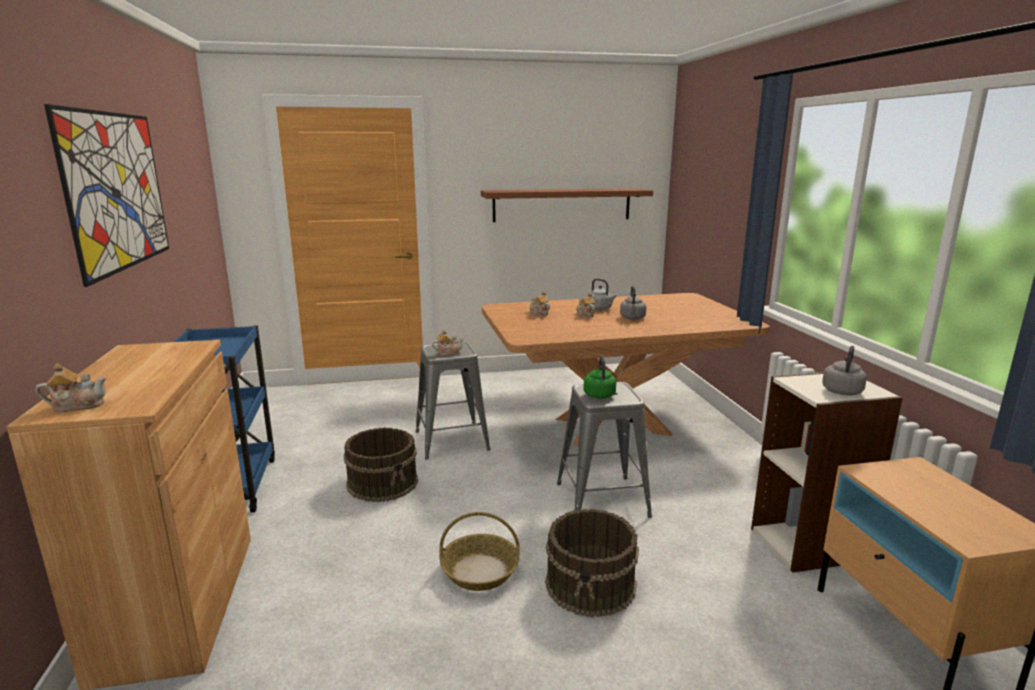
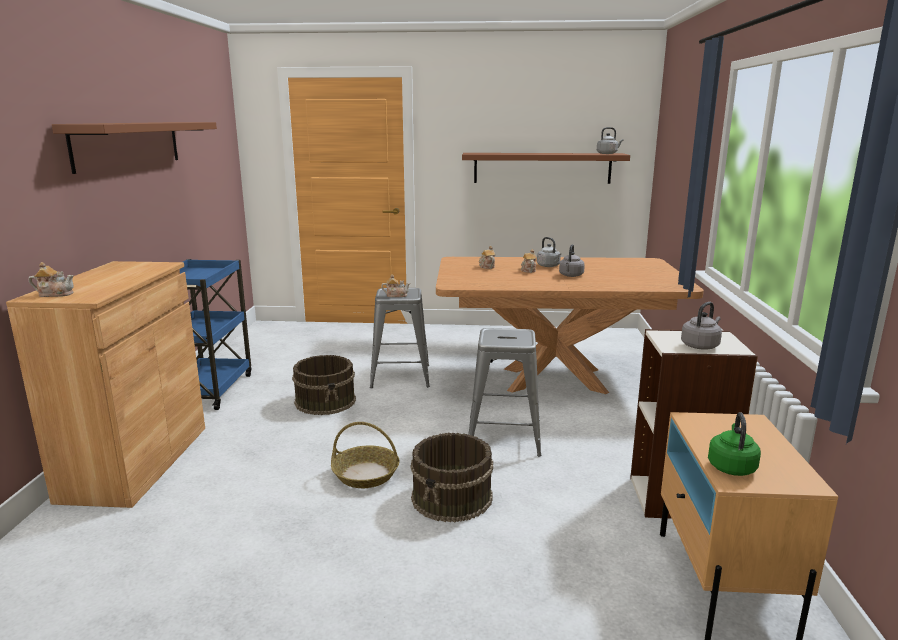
camera: 15 degrees right, 0 degrees up
(117, 191) = (128, 144): picture -> brown shelf
(599, 394) = (498, 337): green kettle -> green kettle (731, 466)
(629, 189) = (608, 153): none -> grey kettle

